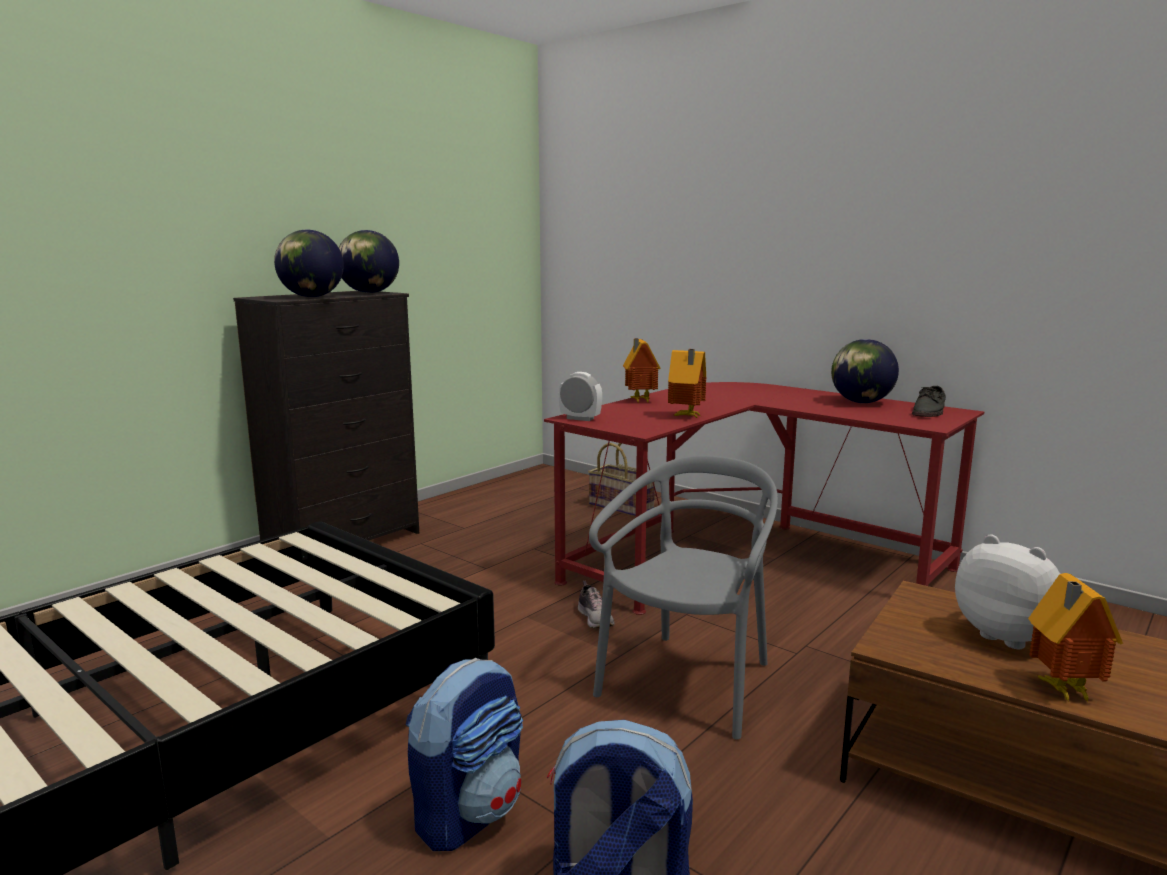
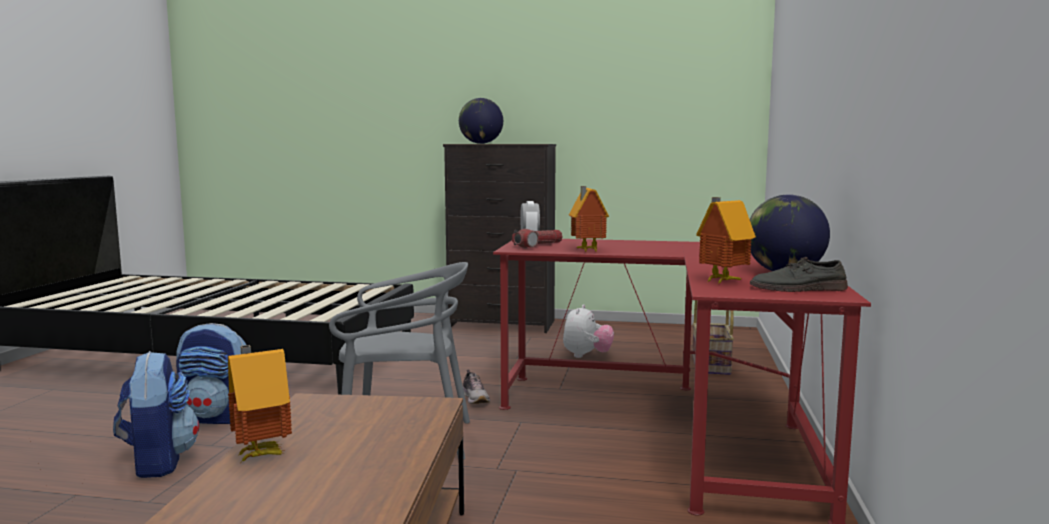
camera: 60 degrees right, 5 degrees down
(369, 293) = (532, 143): globe -> none
(595, 618) = (475, 399): shoe -> shoe turned 60 degrees counterclockwise
(626, 422) = (538, 245): none -> flashlight
(639, 401) = (623, 241): toy house -> toy house (721, 281)
(1008, 636) = (363, 435): plush toy -> plush toy (586, 356)

